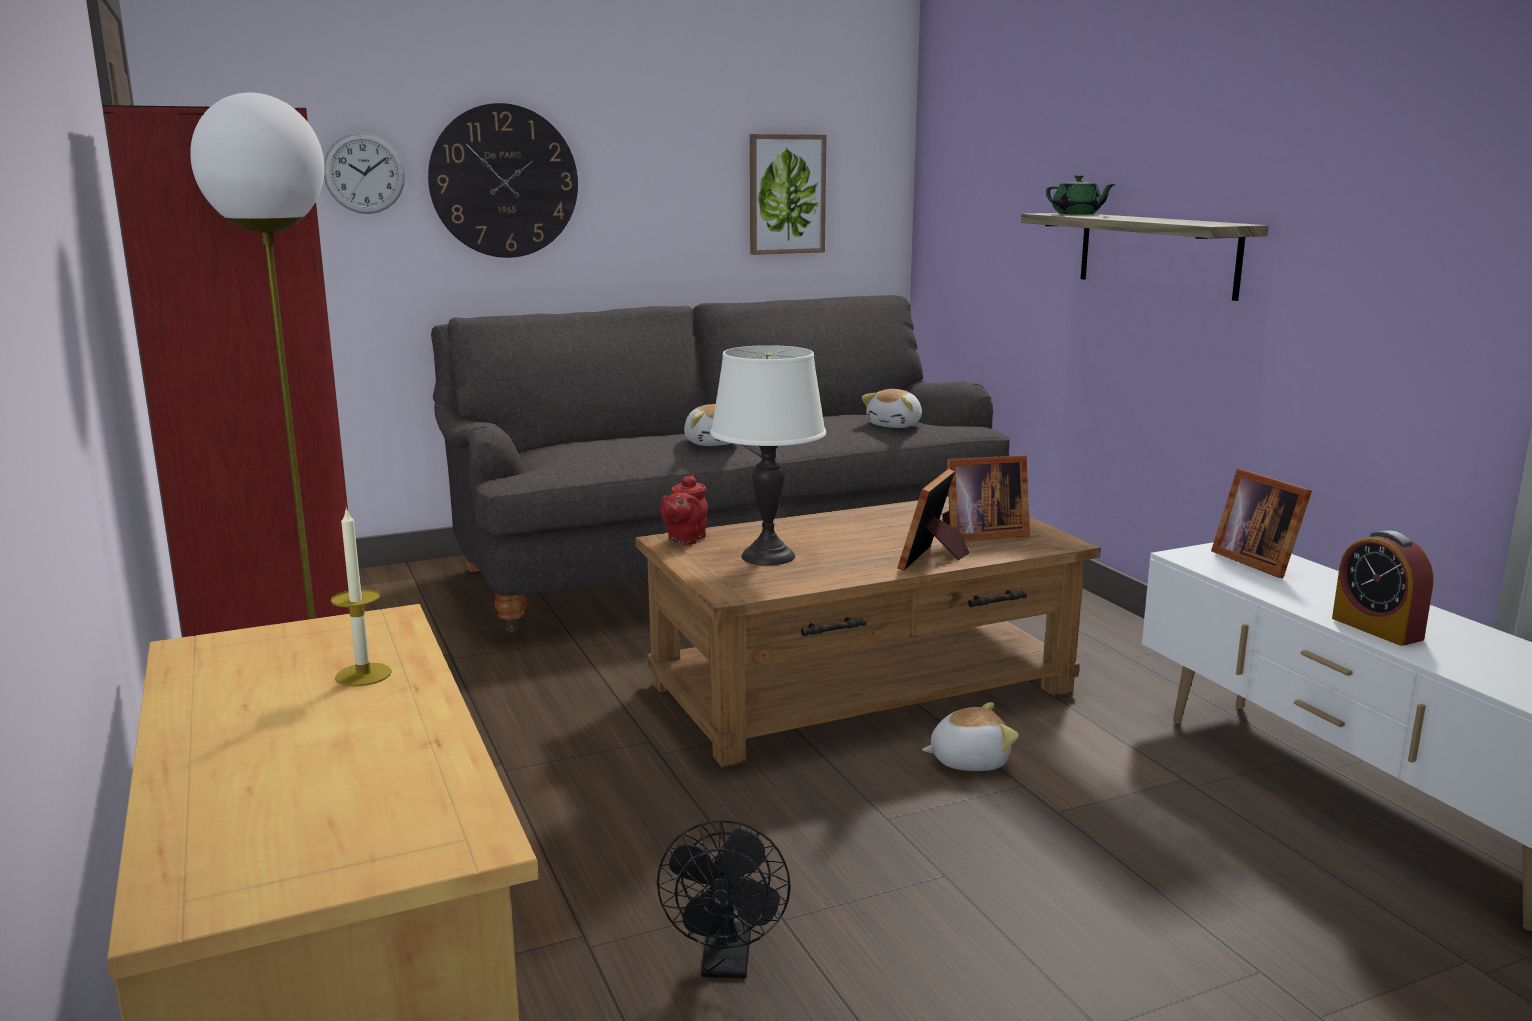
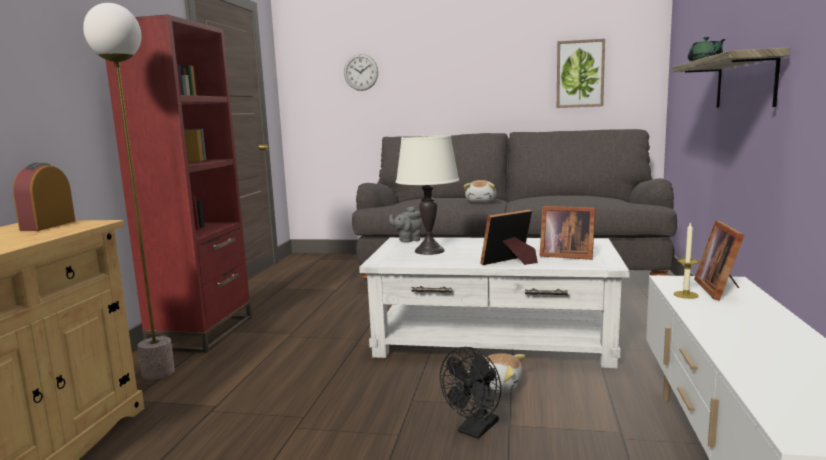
camera: 35 degrees right, 5 degrees down
(363, 675) = (37, 234): candle -> candle (685, 295)
(504, 181) = (423, 73): wall clock -> none
(684, 539) = (407, 240): red teapot -> grey teapot
(727, 963) = (246, 437): black fan -> black fan (475, 430)
(862, 687) = (494, 339): brown coffee table -> white coffee table
(895, 425) = (600, 201): plush toy -> none
(1376, 628) = (731, 339): alarm clock -> alarm clock (48, 225)

